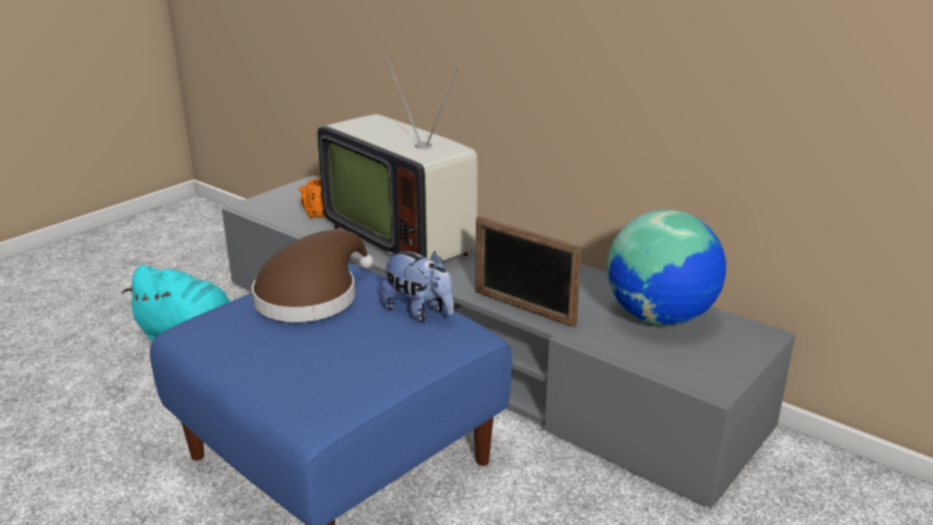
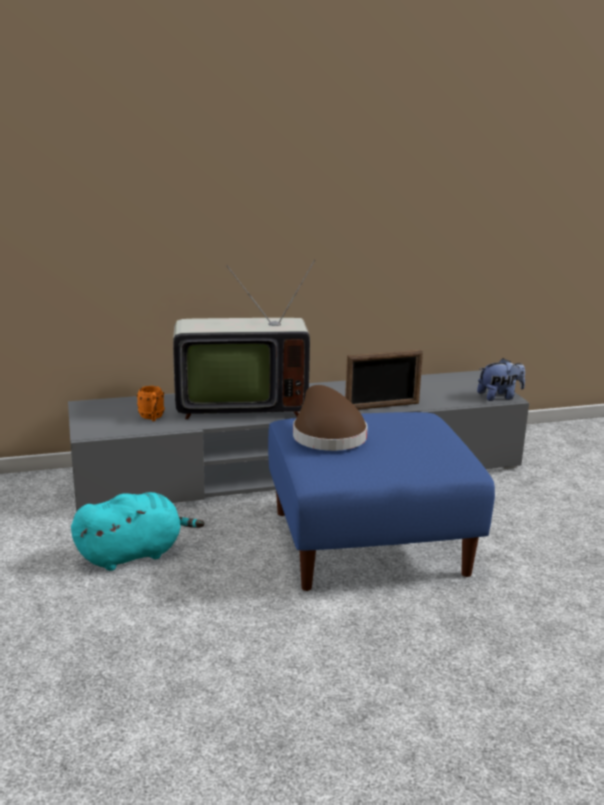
camera: 55 degrees left, 5 degrees down
(419, 312) = (385, 417): plush toy -> plush toy (499, 397)
(661, 317) = (434, 385): globe -> none

